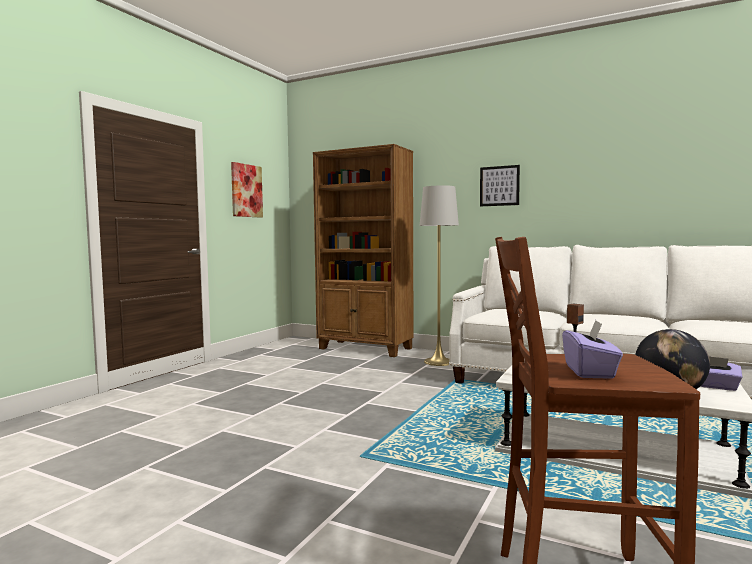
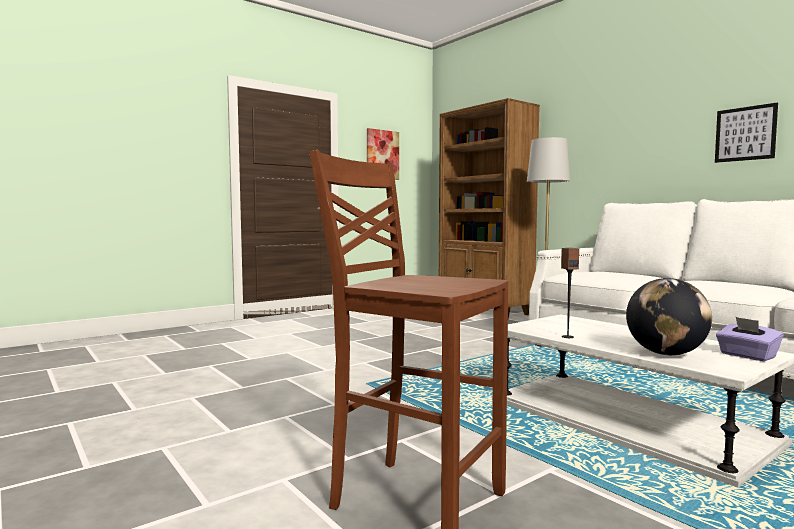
camera: 25 degrees right, 0 degrees up
(499, 186) = (627, 135): picture -> picture (745, 134)
(590, 371) = (412, 283): purple tissue box -> none

